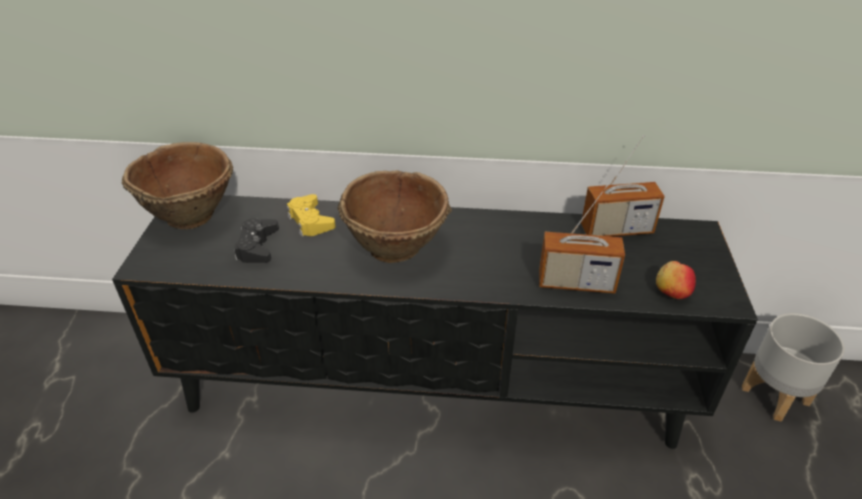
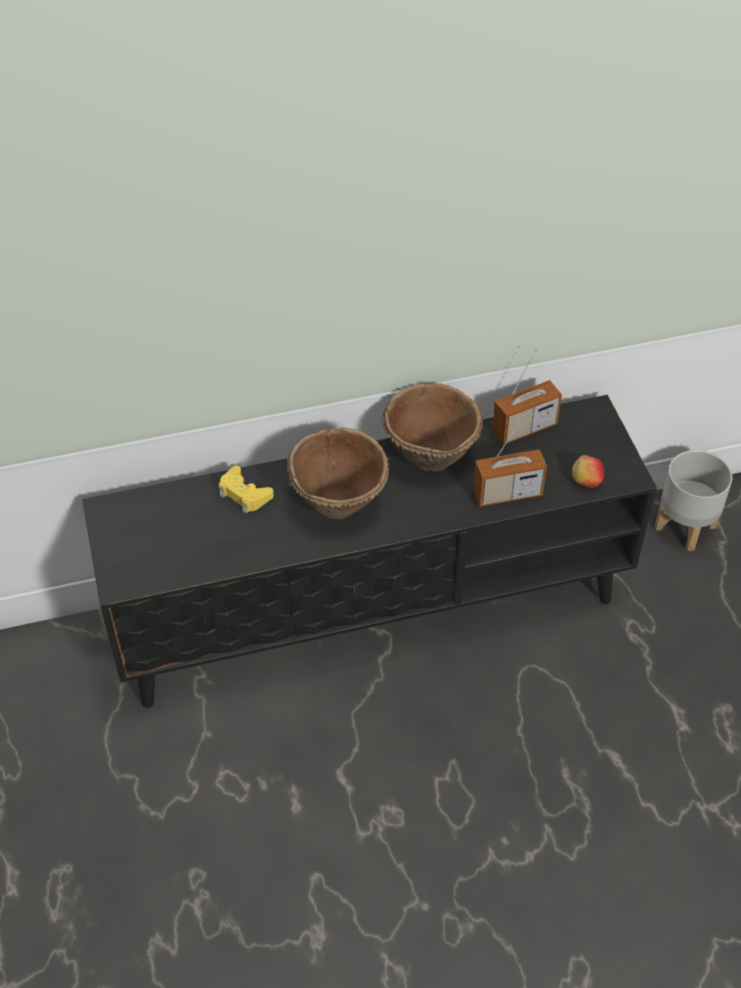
camera: 20 degrees left, 10 degrees up
(191, 213) = (122, 517): brown bowl -> brown bowl (430, 453)
(257, 246) = (212, 535): black game controller -> none

